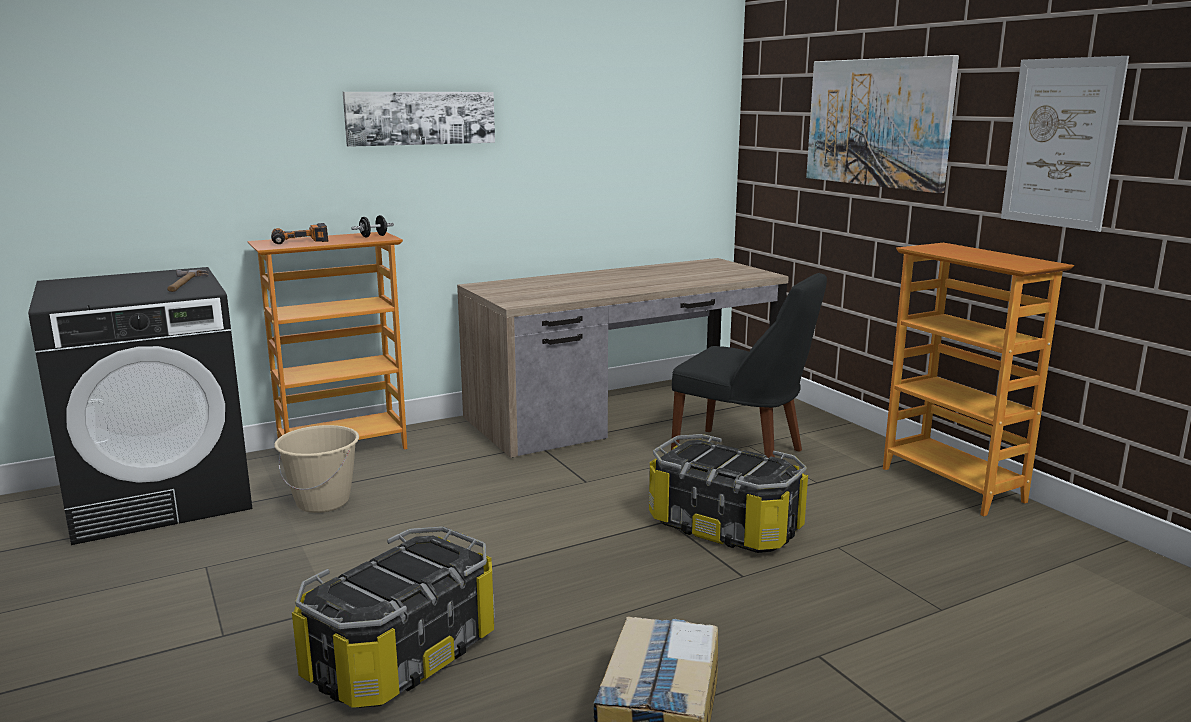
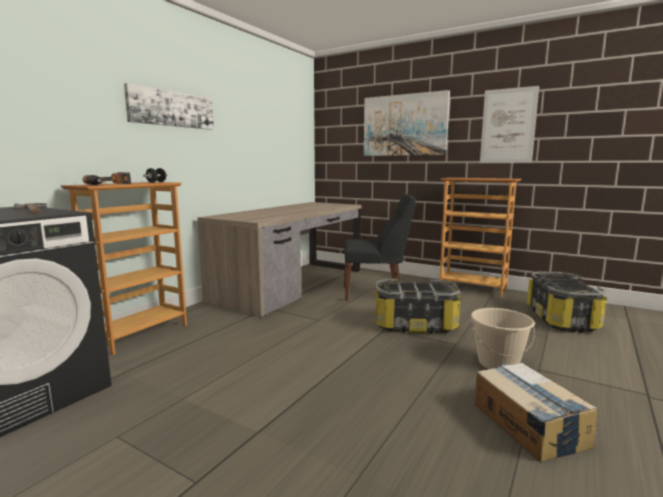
camera: 30 degrees left, 5 degrees down
(323, 502) = (165, 367): beige bucket -> beige bucket (497, 363)
(401, 655) = (348, 445): storage box -> storage box (560, 319)

